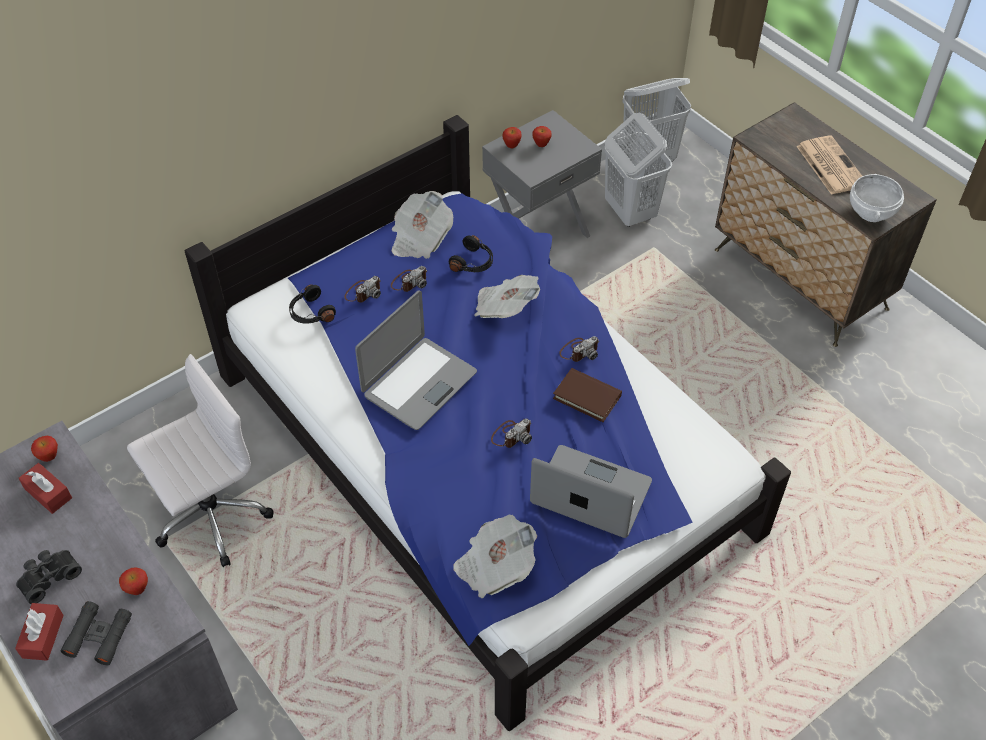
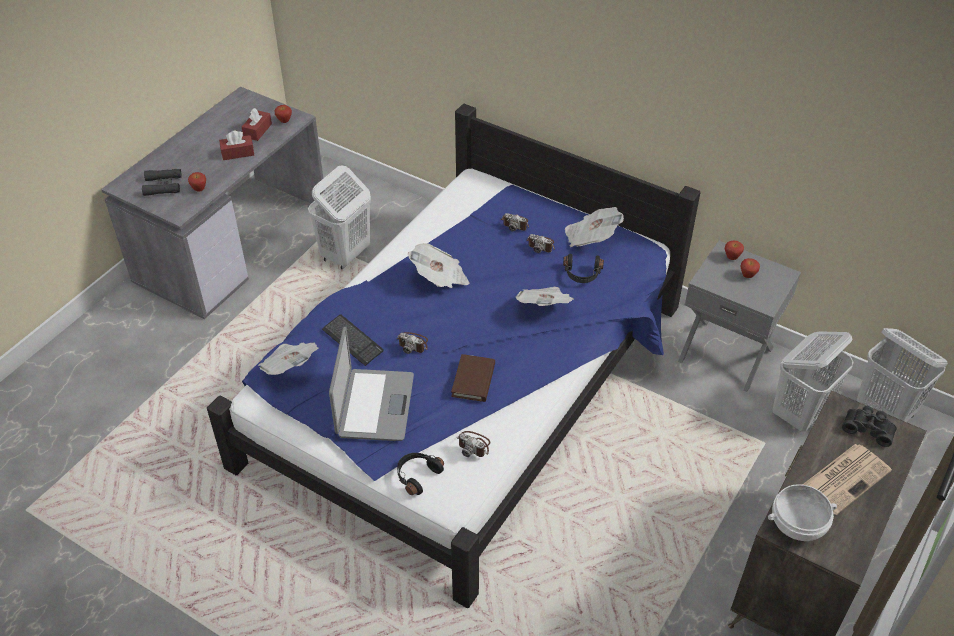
camera: 70 degrees right, 5 degrees down
(43, 636) = (157, 164): red tissue box -> red tissue box (237, 153)
(48, 577) = (198, 152): black binoculars -> black binoculars (868, 428)
(209, 515) = (345, 255): white office chair -> white laundry basket
(310, 313) = (480, 203): black headphones -> black headphones (417, 475)
(418, 383) = (440, 278): laptop -> newspaper
(481, 491) = (352, 341): none -> keyboard
(579, 351) = (522, 364): camera -> camera (474, 445)

